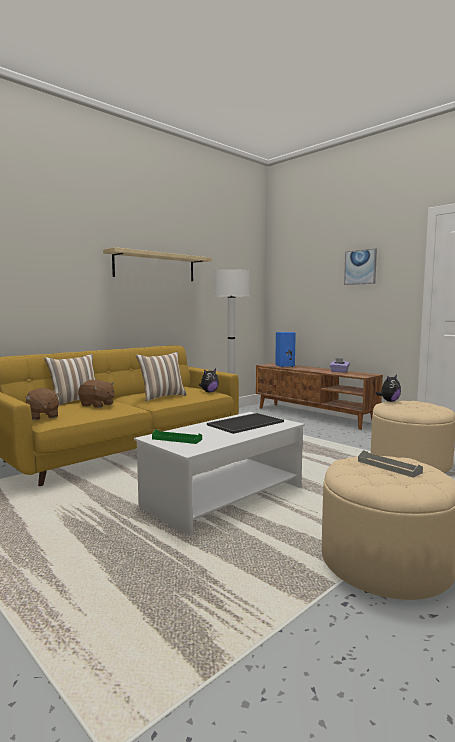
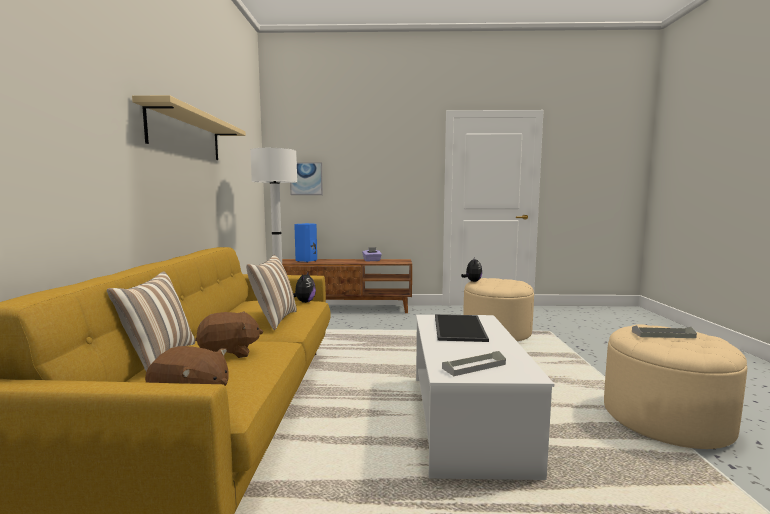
camera: 45 degrees left, 0 degrees up
(177, 439) = (474, 366): green tray -> grey tray
(360, 267) = (383, 158): picture -> picture (306, 179)

